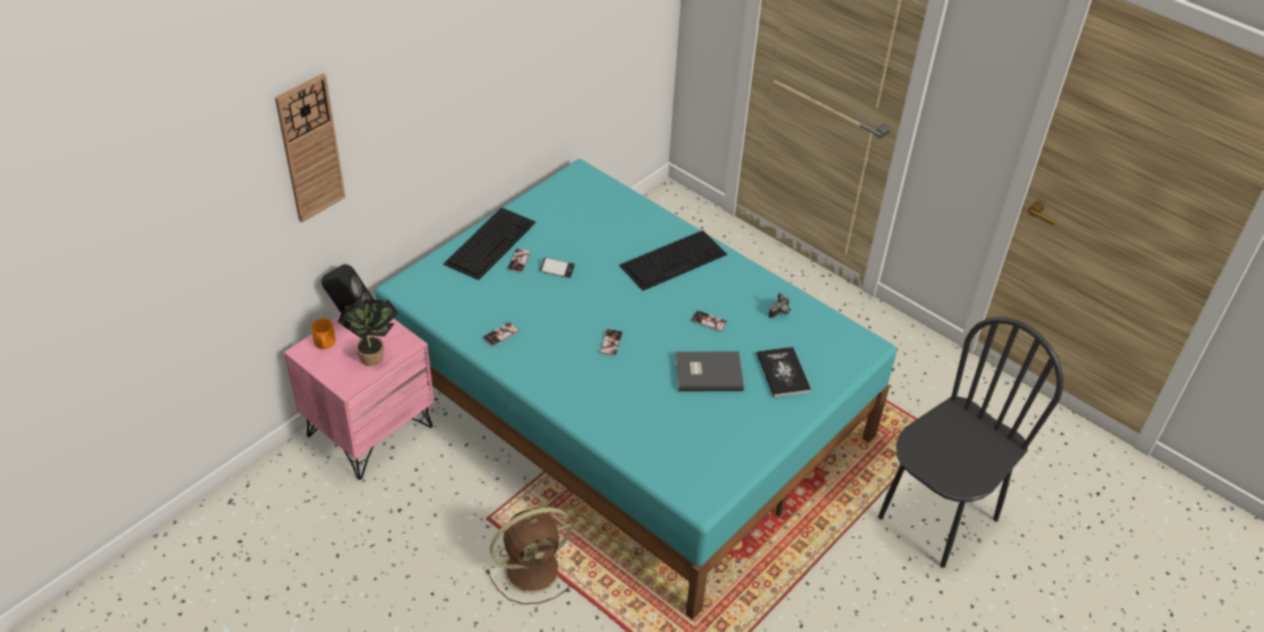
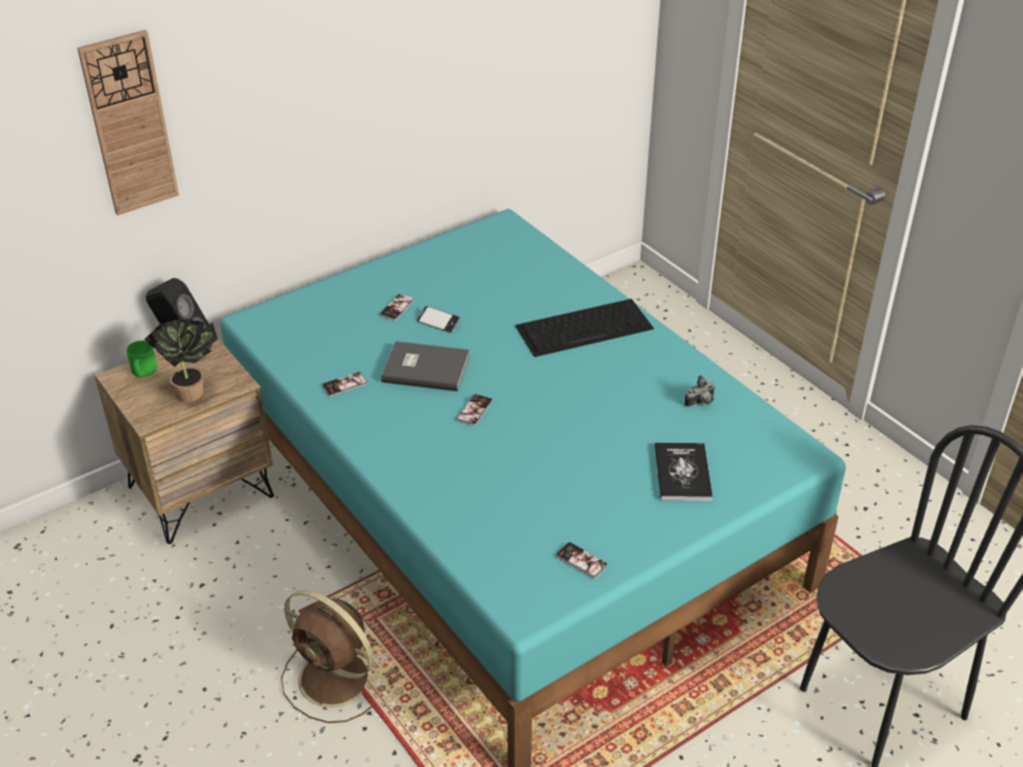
camera: 15 degrees right, 5 degrees down
(325, 344) = (143, 372): orange mug -> green mug
(369, 430) = (200, 491): pink nightstand -> brown nightstand
(490, 242) = (371, 284): keyboard -> none
(535, 568) = (337, 679): brown fan -> brown fan turned 45 degrees clockwise
(707, 372) = (584, 459): grey book -> grey book (425, 367)
(709, 321) = (605, 401): phone -> phone (581, 561)

